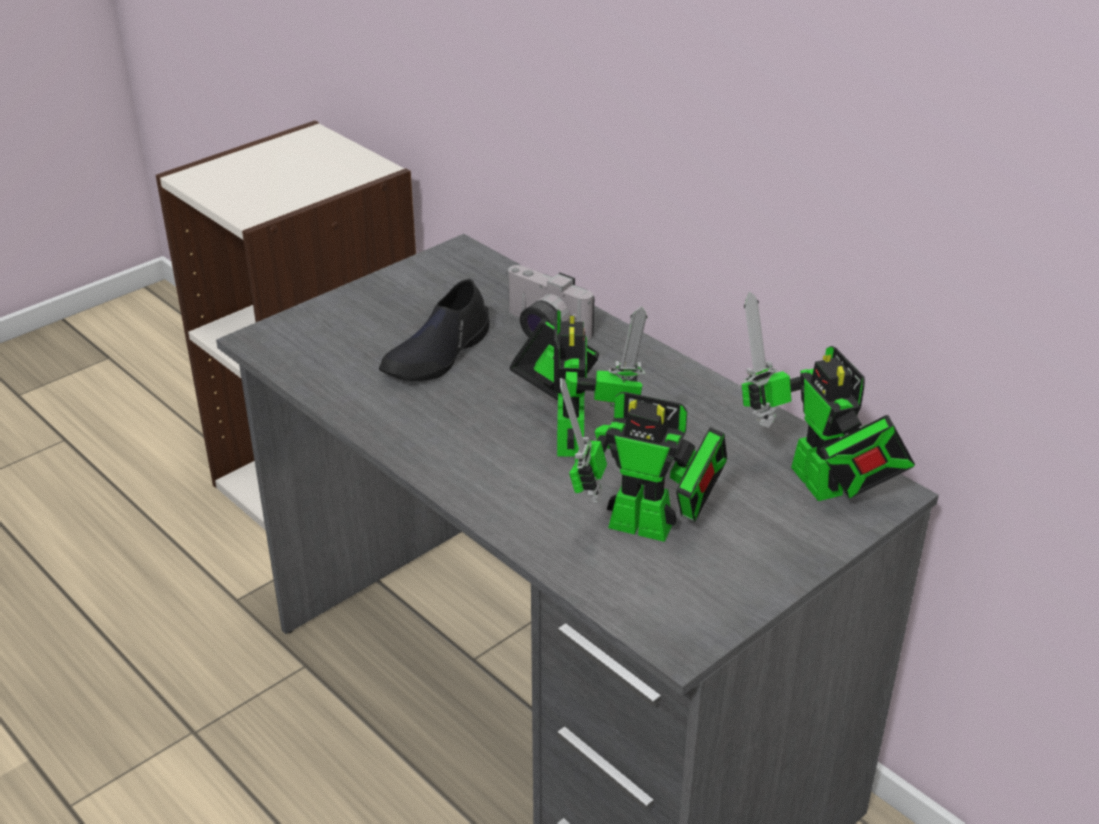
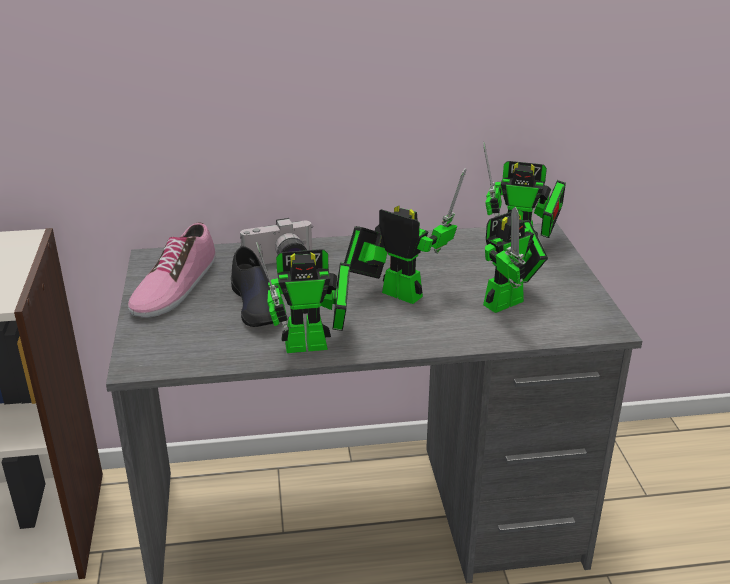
camera: 55 degrees left, 5 degrees down
(396, 424) = (313, 345): none -> toy robot
(418, 291) = (174, 286): none -> shoe

